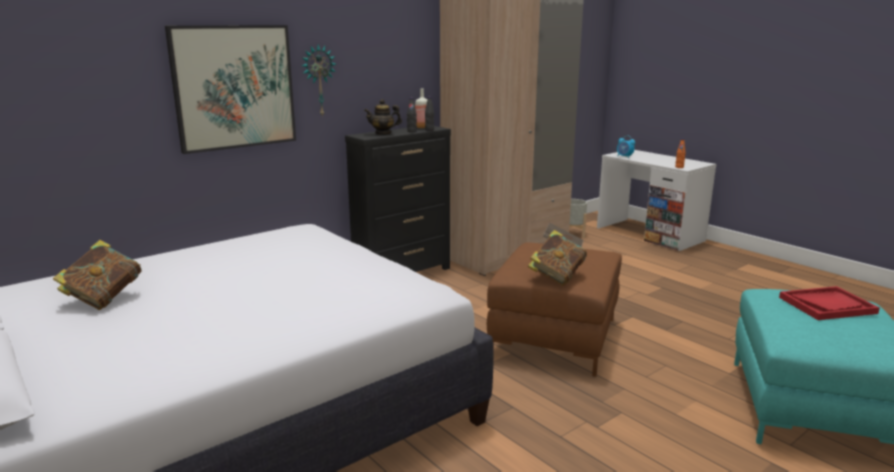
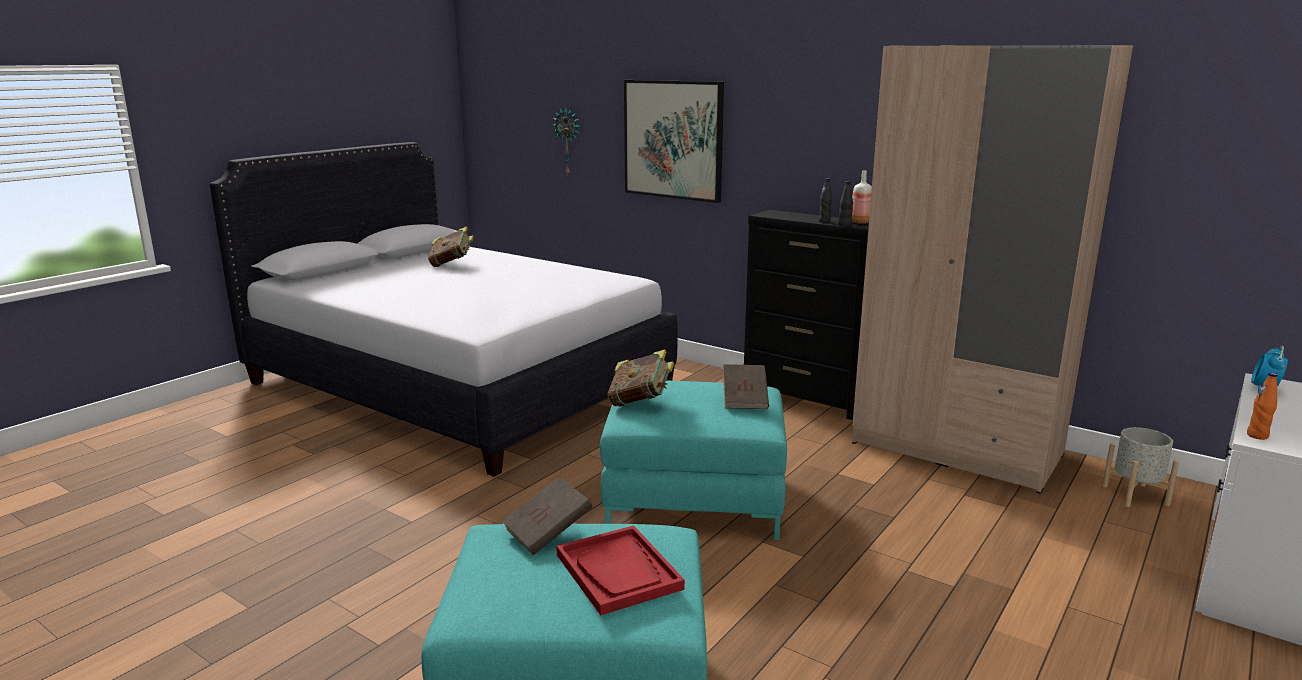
camera: 75 degrees right, 0 degrees up
(318, 80) = (753, 144): wall clock -> wall clock (568, 141)
(383, 133) = (794, 216): teapot -> none
(554, 337) = (696, 500): brown ottoman -> turquoise ottoman
(789, 321) = (548, 533): none -> brown book

